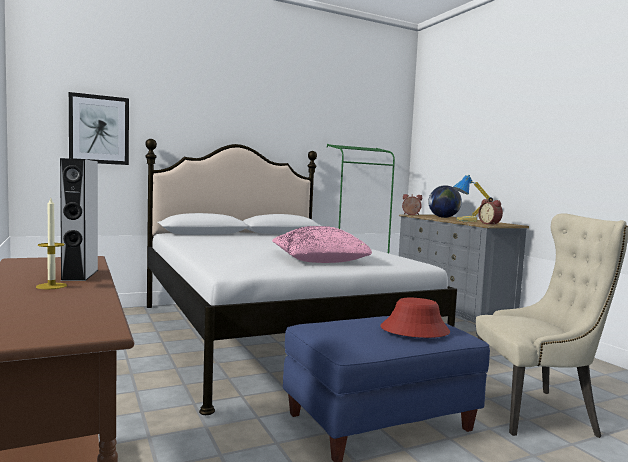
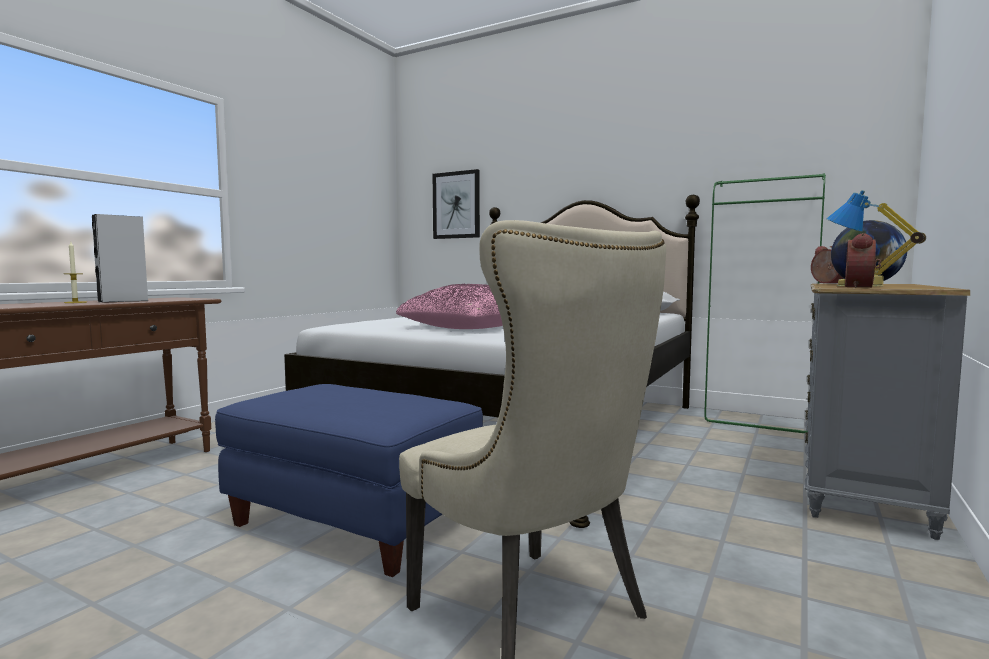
camera: 55 degrees right, 0 degrees up
(414, 330) = (357, 406): red hat -> none

